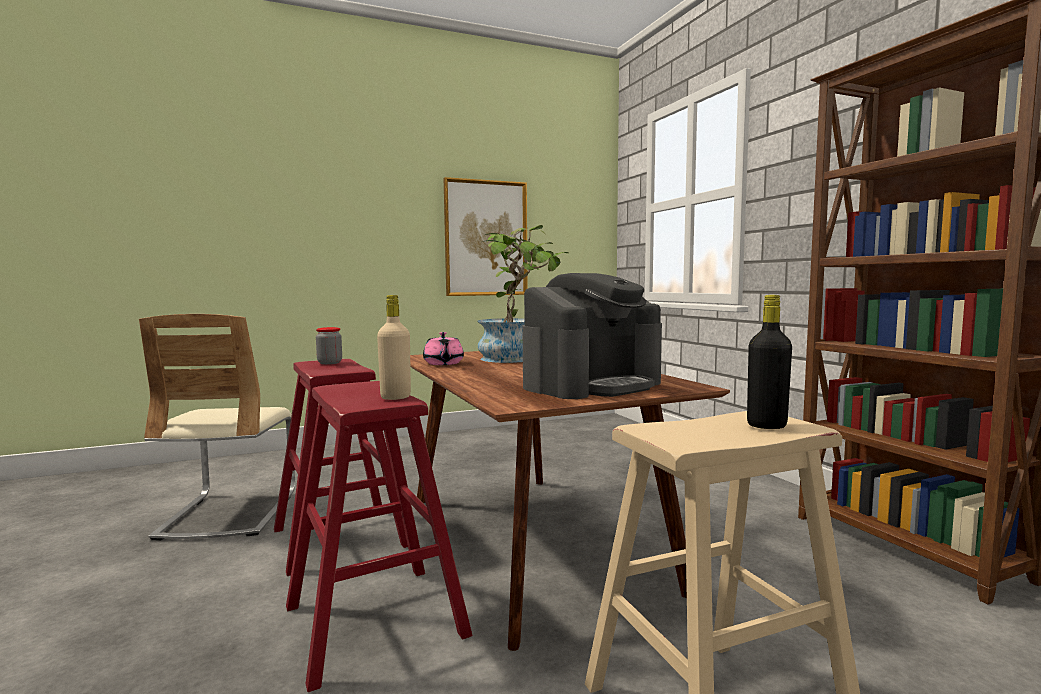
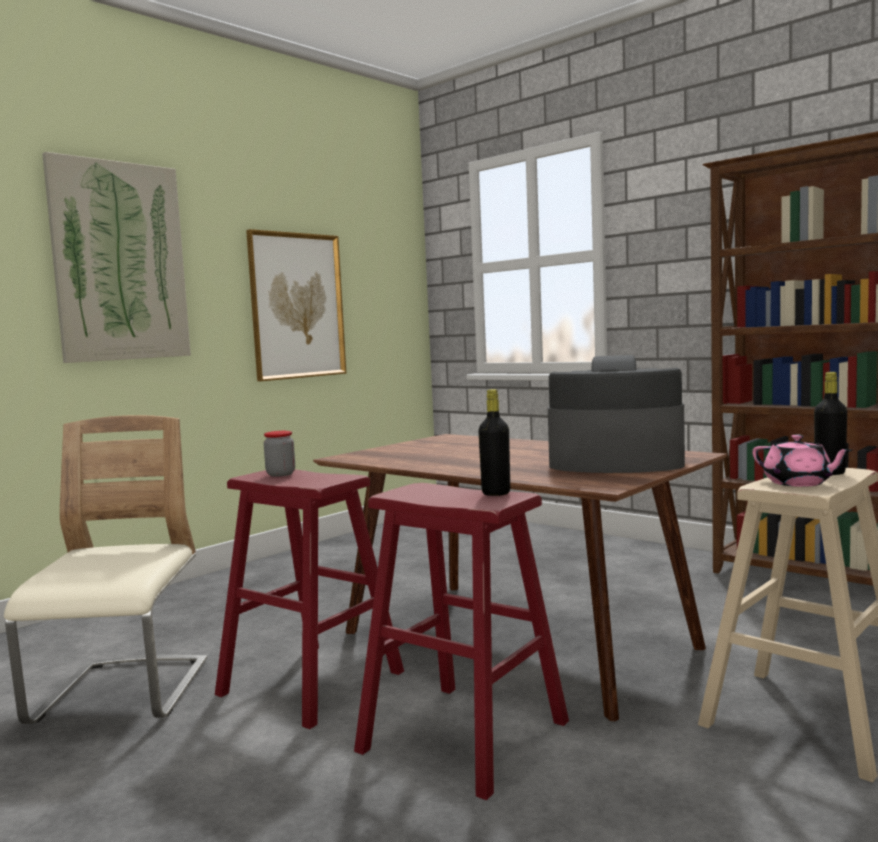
camera: 25 degrees left, 0 degrees up
(229, 513) = (122, 694): beige chair -> beige chair turned 150 degrees counterclockwise
(336, 201) = (120, 262): none -> picture
(395, 397) = (496, 493): beige bottle -> black bottle
(443, 364) = (404, 461): pink teapot -> pink teapot (798, 483)
(517, 358) = (462, 448): potted plant -> none
(592, 385) = (614, 463): coffee machine -> coffee machine turned 105 degrees counterclockwise

